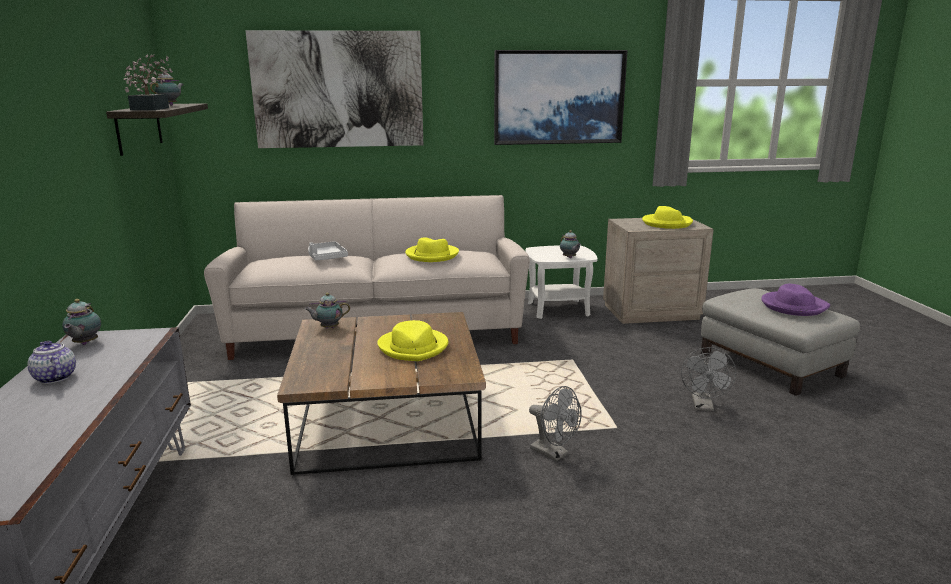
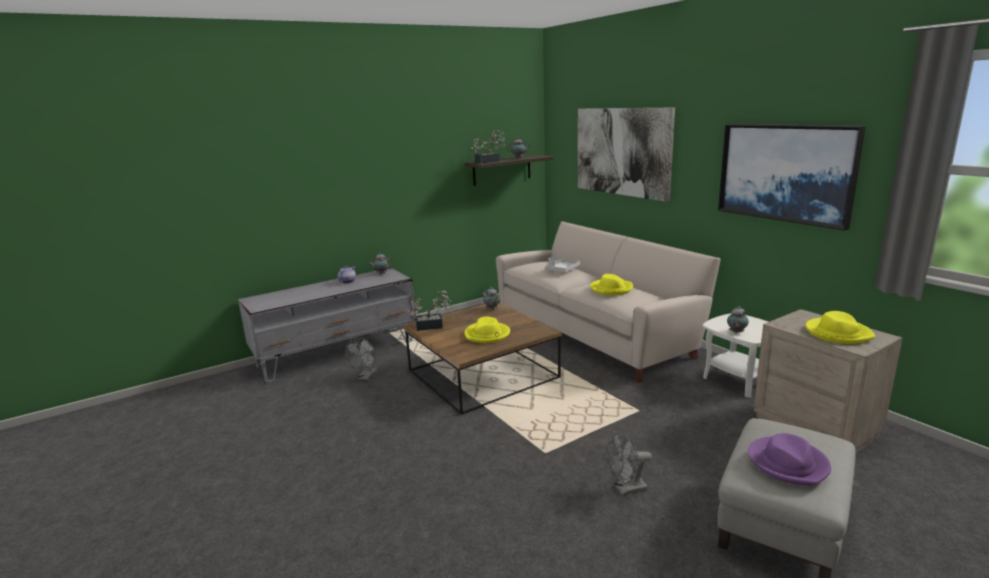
camera: 65 degrees right, 0 degrees up
(323, 374) = (433, 326): none -> potted plant
(554, 453) = (488, 436): grey fan -> grey fan (366, 377)

